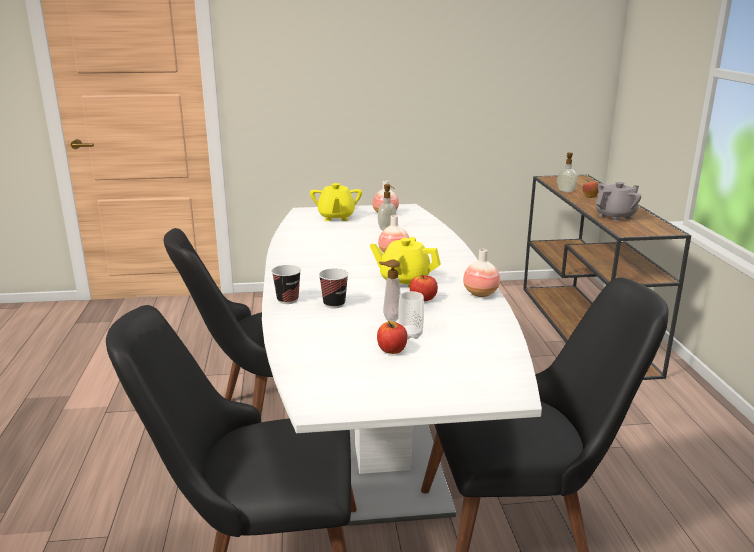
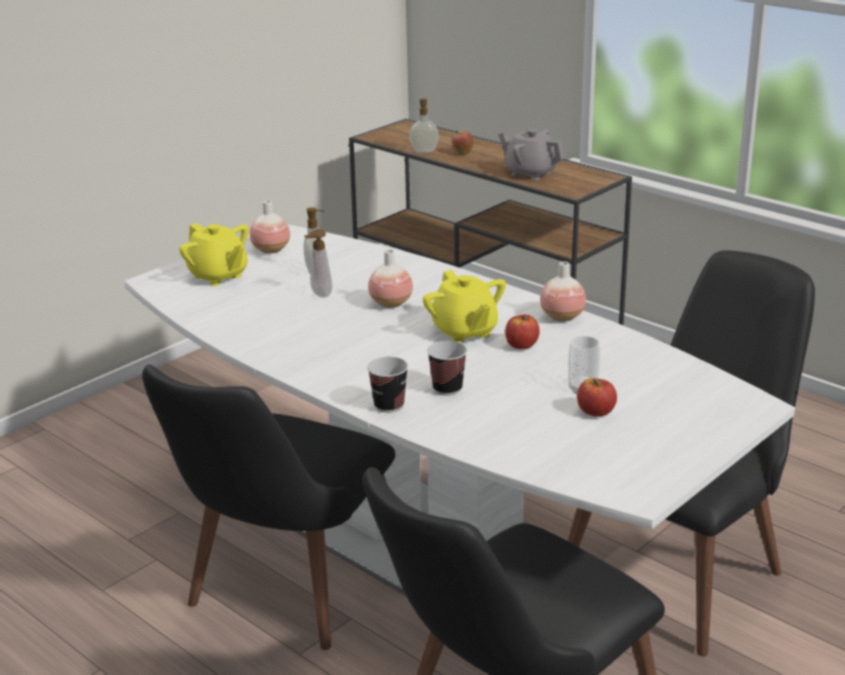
camera: 40 degrees left, 5 degrees up
(390, 319) = (533, 380): soap dispenser -> soap dispenser (319, 295)
(404, 281) = (464, 332): yellow teapot -> yellow teapot turned 90 degrees counterclockwise
(615, 216) = (530, 173): grey teapot -> grey teapot turned 75 degrees counterclockwise

